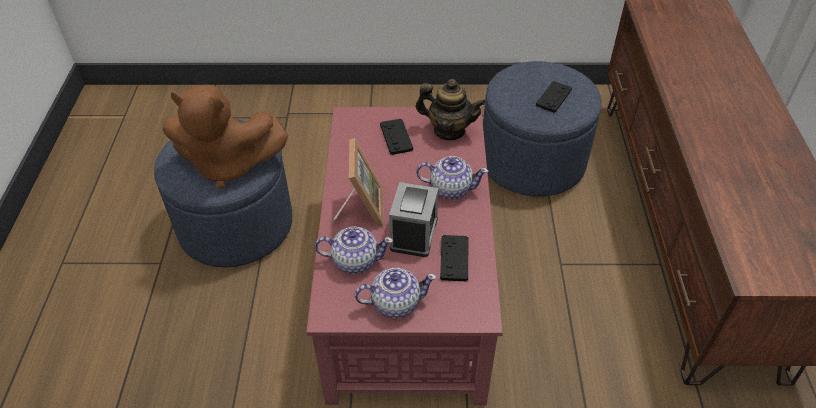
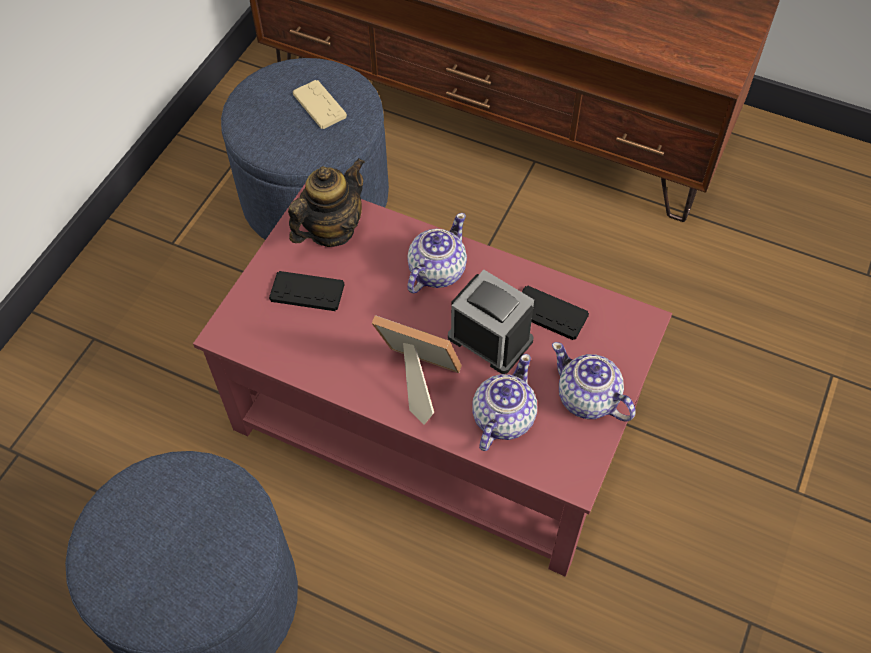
camera: 65 degrees left, 10 degrees up
(228, 164) = (203, 531): brown plush toy -> none
(395, 303) = (588, 399): teapot -> teapot turned 60 degrees counterclockwise
(553, 97) = (319, 105): black game controller -> beige game controller

